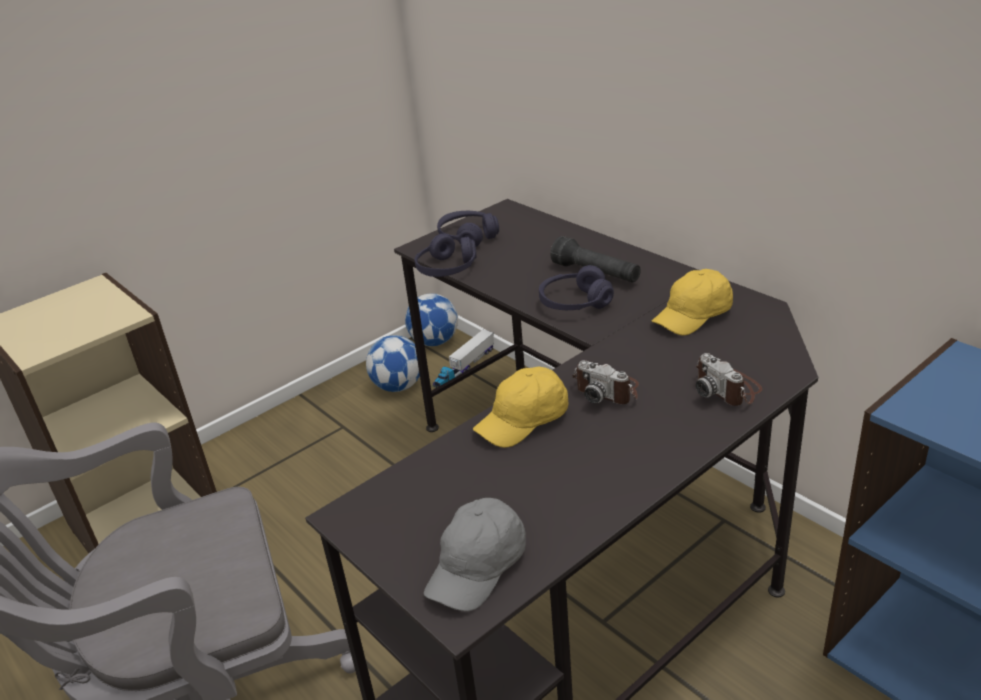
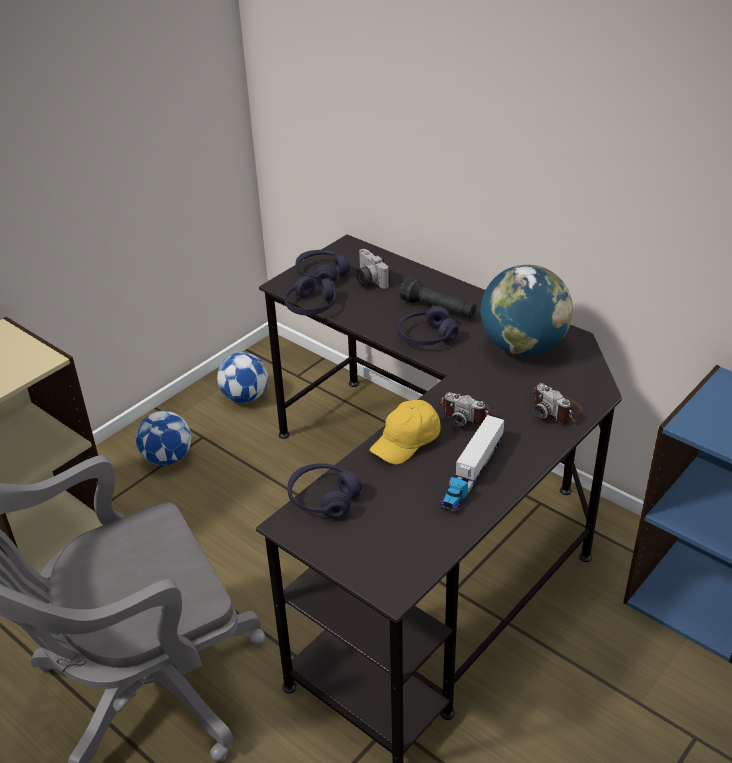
camera: 10 degrees left, 5 degrees up
(400, 485) = (323, 498): none -> purple headphones
(434, 342) = (269, 353): football -> football (167, 458)
(464, 367) = (302, 377): toy truck -> toy truck (472, 473)
(478, 567) = (398, 557): grey cap -> none
(520, 243) = (368, 280): none -> camera
(694, 316) = (523, 347): yellow cap -> globe

